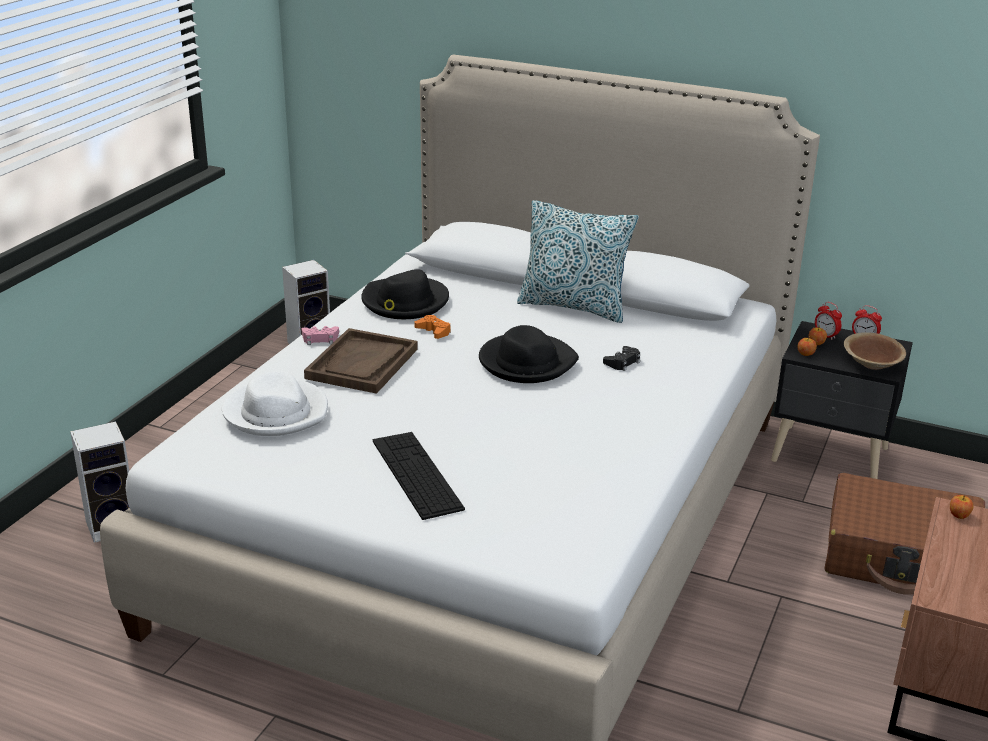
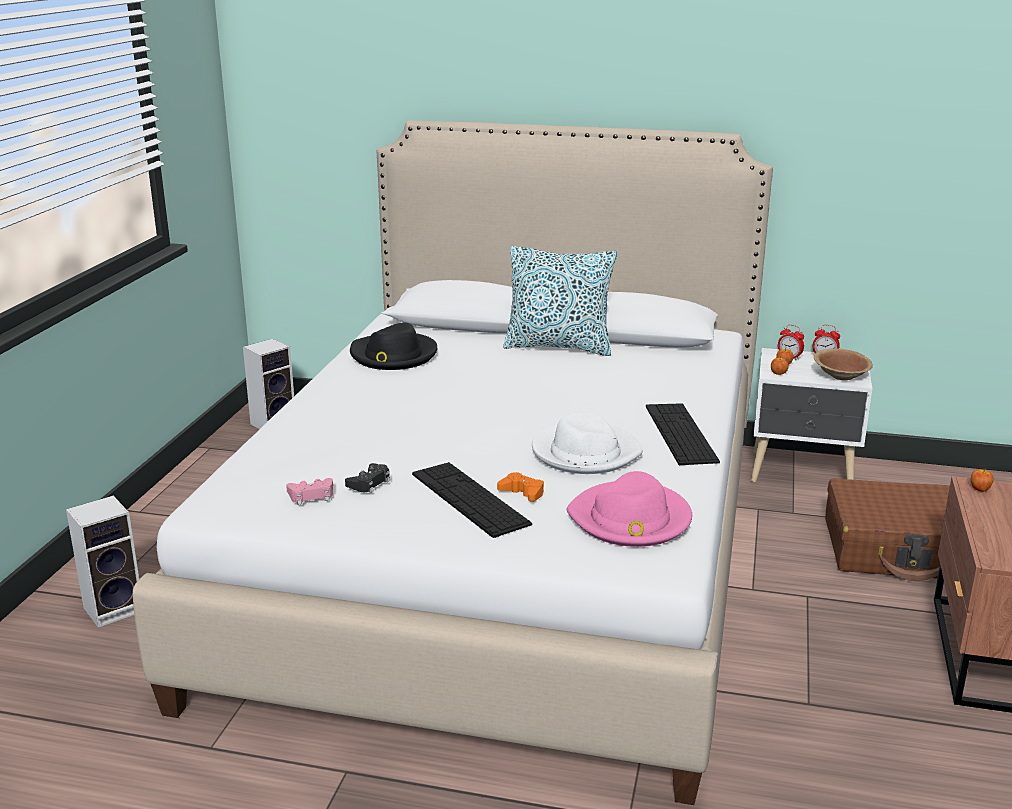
camera: 10 degrees left, 5 degrees down
(276, 412) = (303, 457): white hat -> white hat (585, 453)
(320, 339) = (321, 392): pink game controller -> pink game controller (311, 495)
(362, 364) = (373, 409): brown tray -> none
(433, 331) = (433, 377): orange game controller -> orange game controller (522, 492)
(526, 362) = (535, 394): black hat -> none
(562, 516) = (630, 520): none -> pink hat
(622, 362) = (626, 387): black game controller -> black game controller (369, 483)
(654, 422) = (680, 433): none -> keyboard
(831, 456) = (803, 473): black nightstand -> white nightstand

